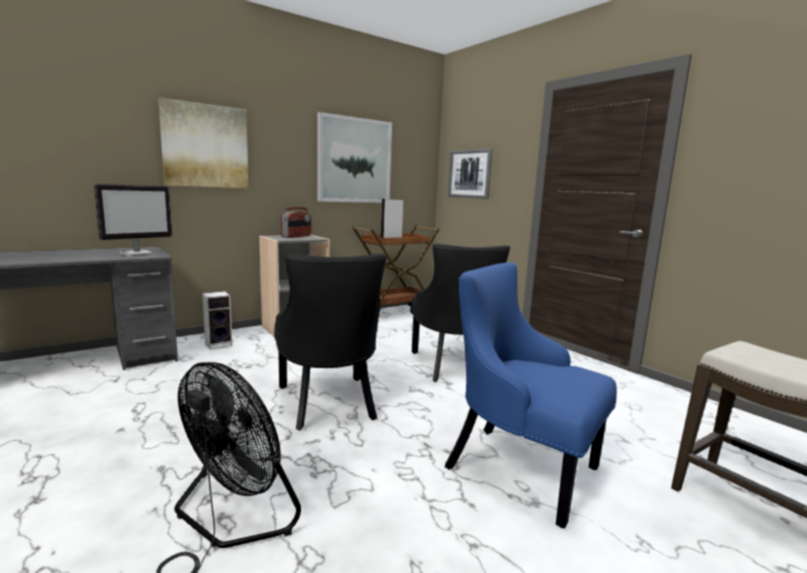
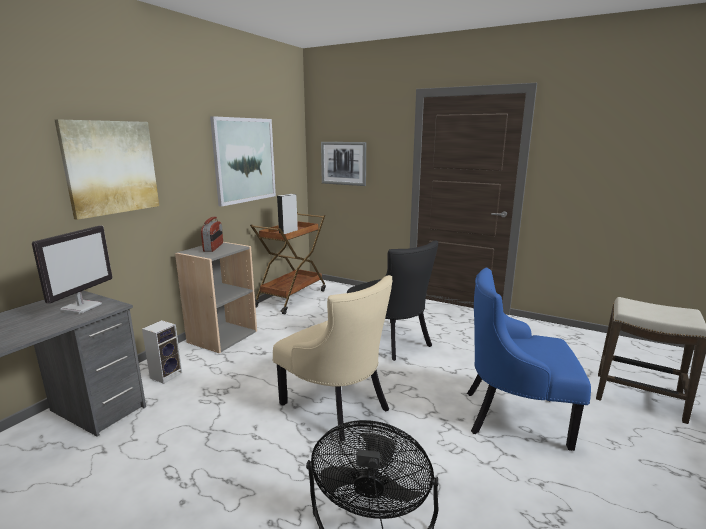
camera: 25 degrees left, 5 degrees up
(327, 401) = (334, 405): black chair -> beige chair

